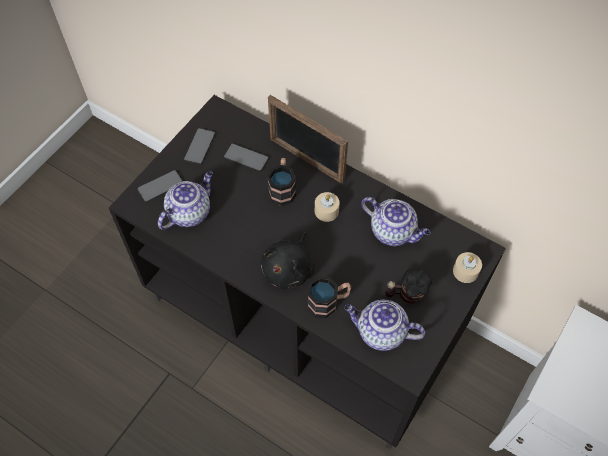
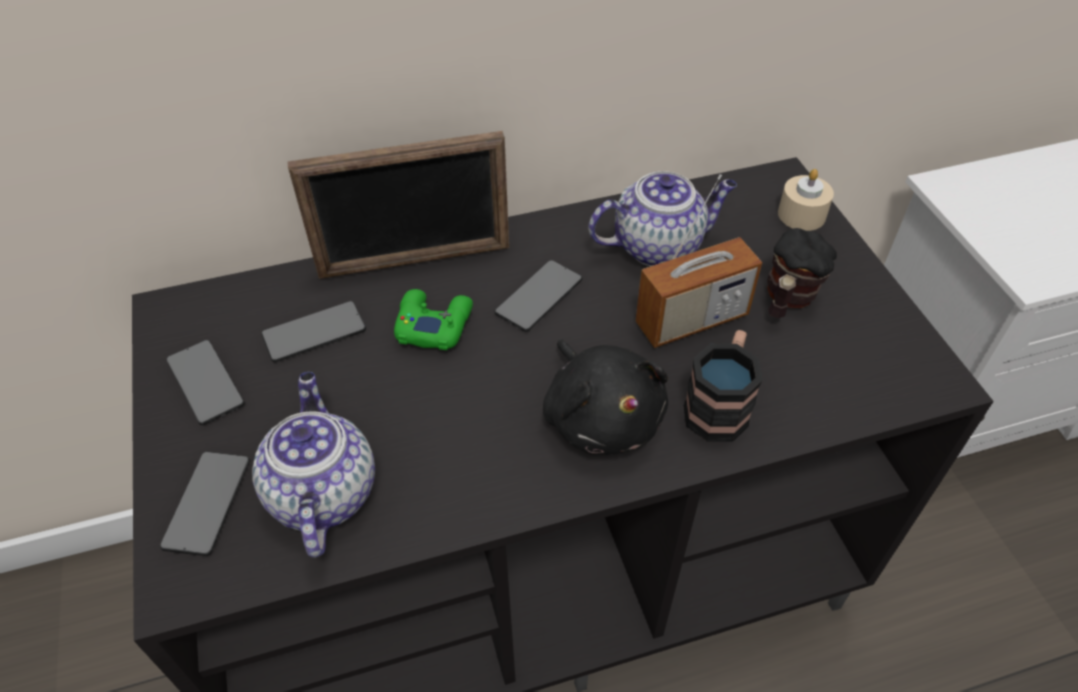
camera: 50 degrees left, 10 degrees down
(282, 189) = (433, 324): mug -> green game controller
(326, 211) = (539, 297): beige candle -> phone
(362, 268) = (691, 320): none -> radio
(380, 332) = (834, 373): teapot -> none

